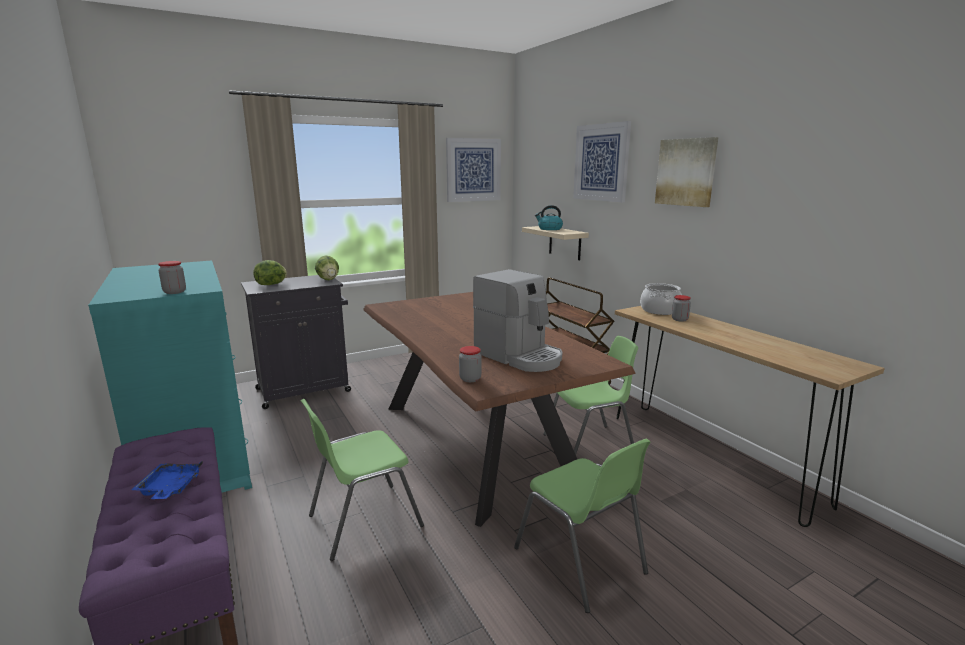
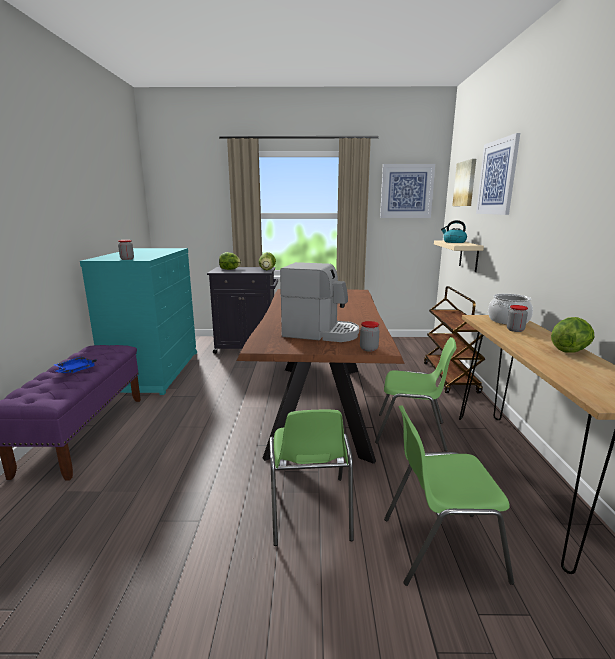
camera: 30 degrees right, 0 degrees up
(363, 520) = (199, 431): green chair -> green chair (440, 547)
(470, 379) = (259, 340): jar -> jar (368, 349)
(519, 356) = (320, 333): coffee machine -> coffee machine turned 60 degrees counterclockwise
(686, 172) = (554, 179): picture -> picture (465, 183)
(744, 333) = (569, 351): none -> lettuce

